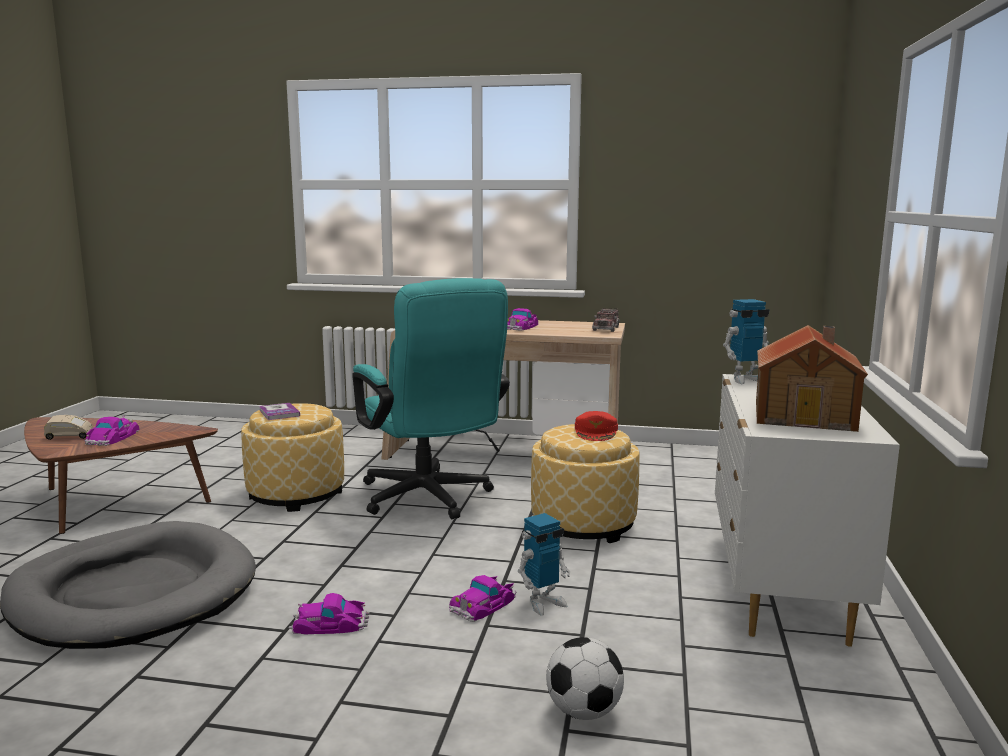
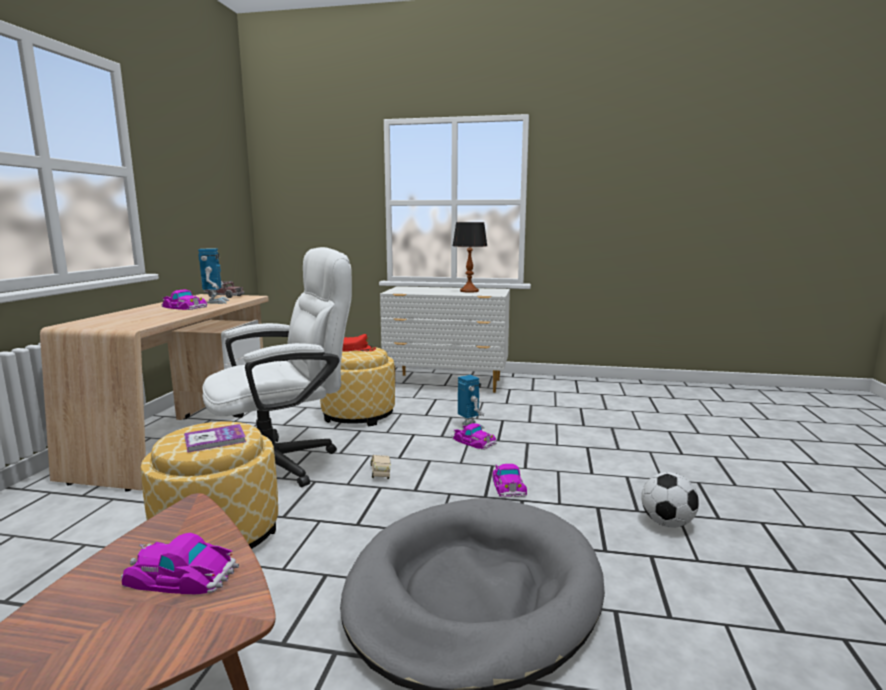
camera: 90 degrees left, 0 degrees up
(69, 437) = (135, 634): beige toy car -> beige toy car (381, 473)
(430, 500) = (283, 463): turquoise office chair -> white office chair
(584, 712) = (568, 422): football -> football (667, 523)
(745, 379) = (397, 292): toy robot -> toy robot (216, 302)
(805, 415) = (469, 291): toy house -> table lamp

